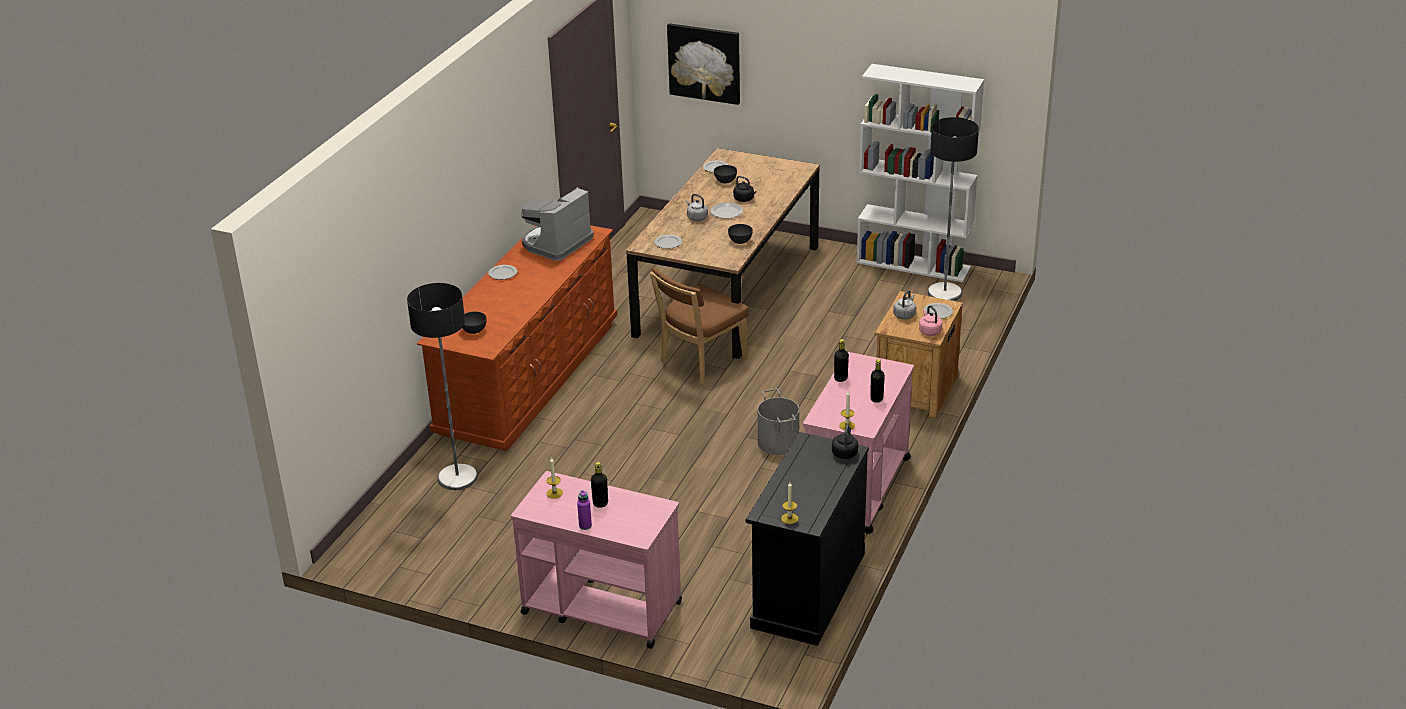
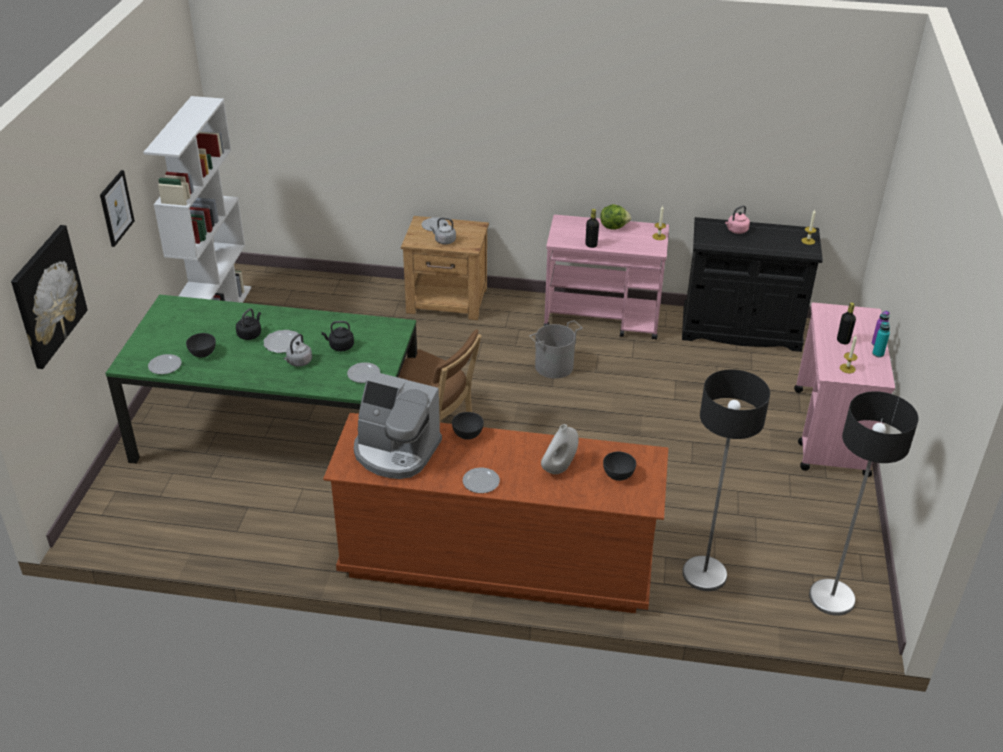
camera: 105 degrees left, 5 degrees up
(498, 306) = (559, 468): none -> white vase
(568, 521) = (878, 354): none -> turquoise bottle
(728, 290) = (277, 434): brown dining table -> green dining table
(740, 241) = (352, 325): grey bowl -> grey bowl (468, 435)
(820, 76) = (116, 208): none -> picture
(845, 452) = (709, 225): black kettle -> black kettle (340, 346)
(876, 399) = (613, 226): black bottle -> lettuce
(929, 331) = (468, 228): pink kettle -> pink kettle (736, 230)
(944, 293) = (273, 296): floor lamp -> floor lamp (832, 597)

